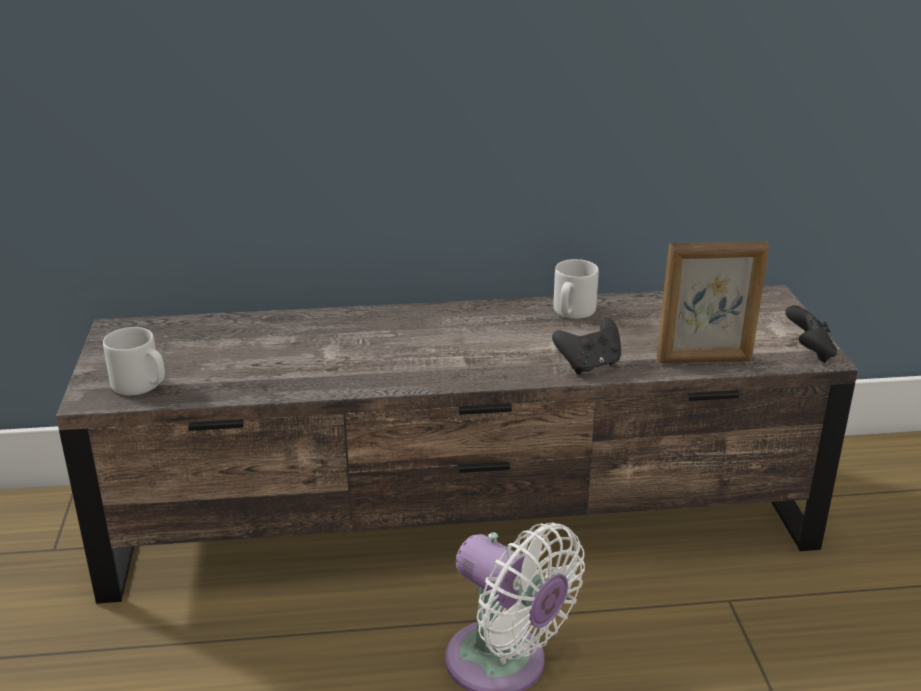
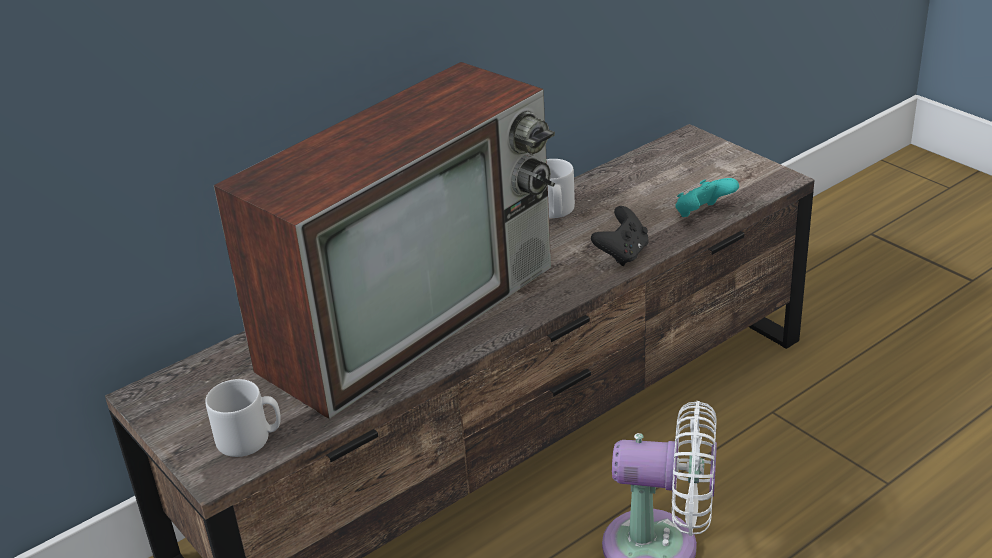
camera: 30 degrees left, 5 degrees up
(362, 345) = (412, 313): none -> television
(704, 360) = (702, 214): picture frame -> turquoise game controller
(809, 353) = (769, 178): black game controller -> none

